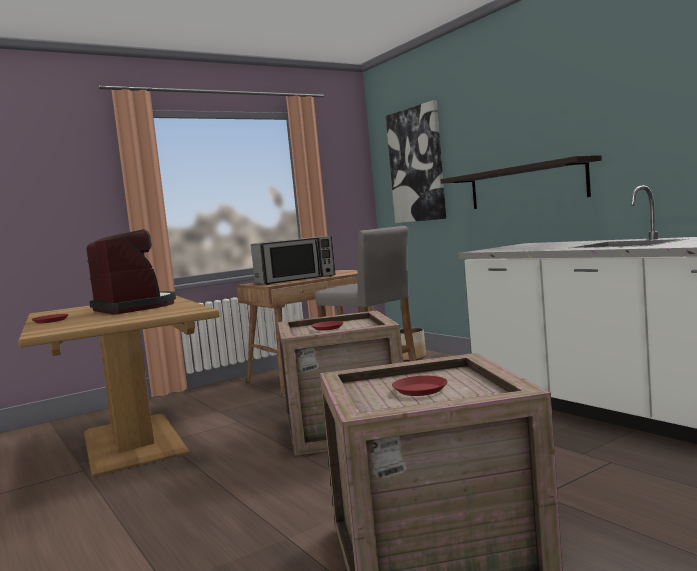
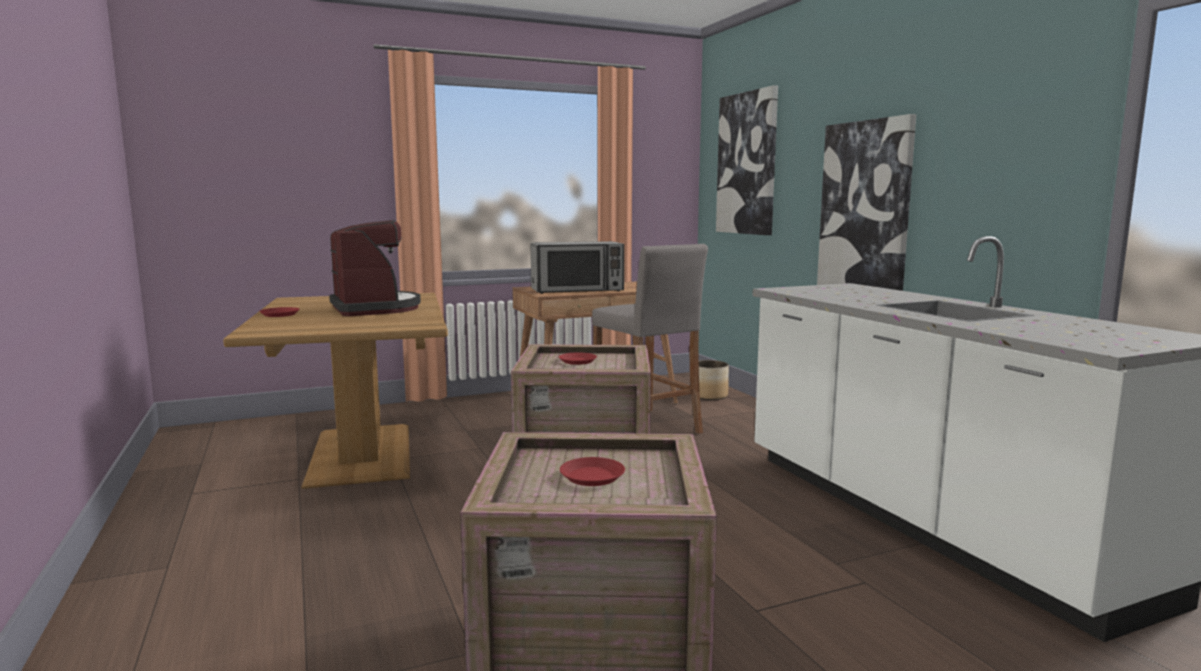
camera: 10 degrees right, 5 degrees up
(526, 185) = (865, 209): shelf -> picture

